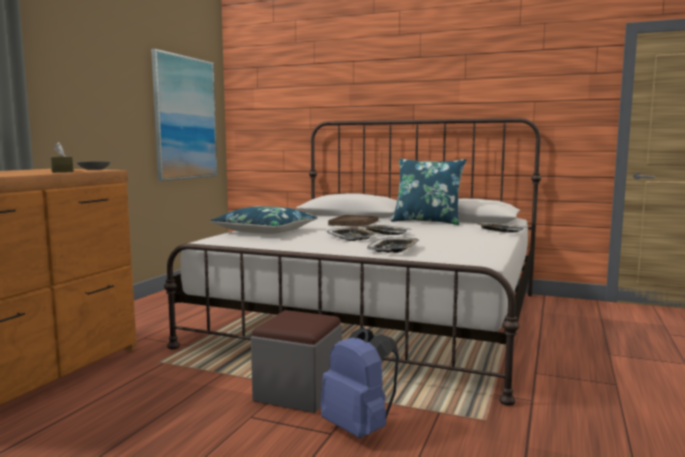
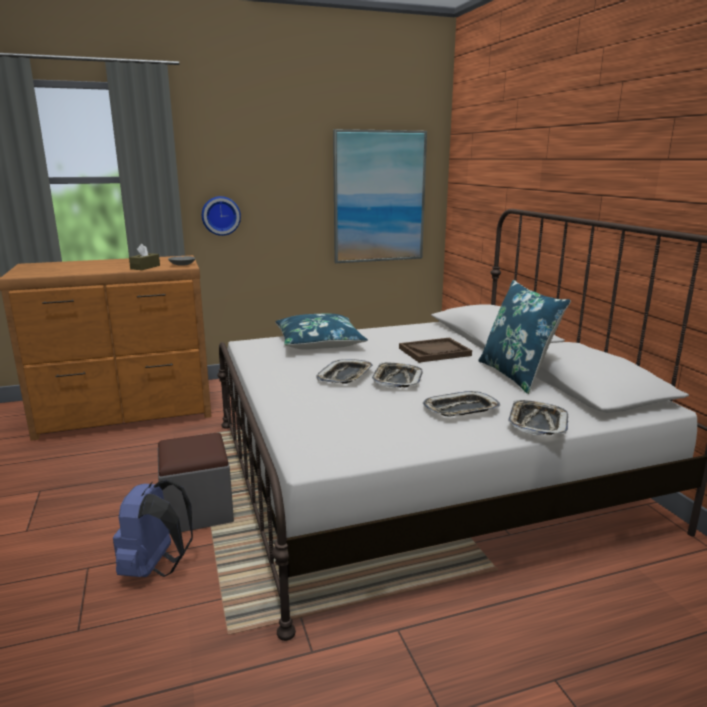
camera: 50 degrees right, 10 degrees up
(60, 126) = (221, 215): none -> wall clock
(394, 249) = (312, 408): tray -> tray (460, 410)

